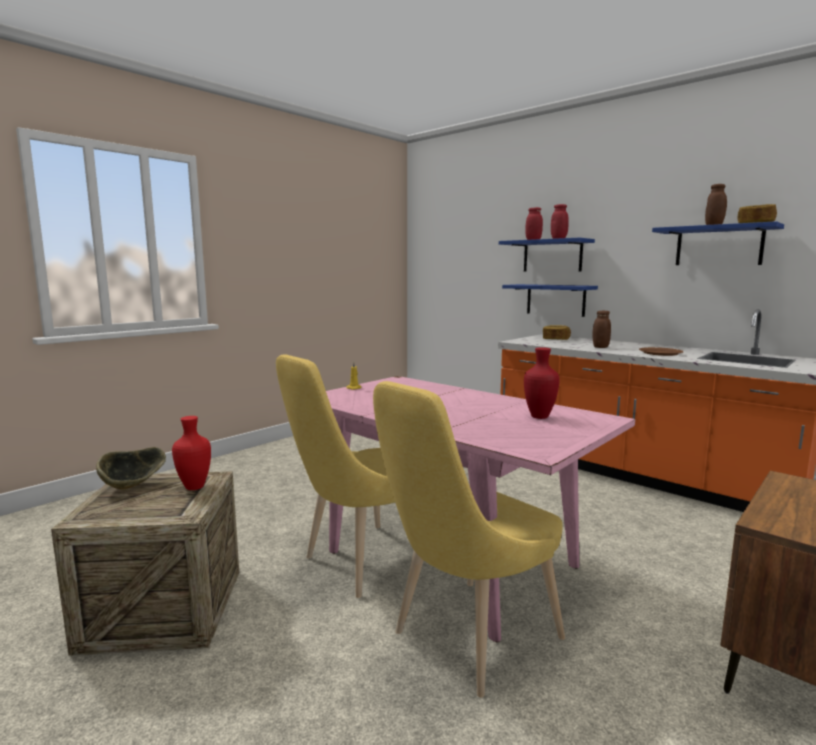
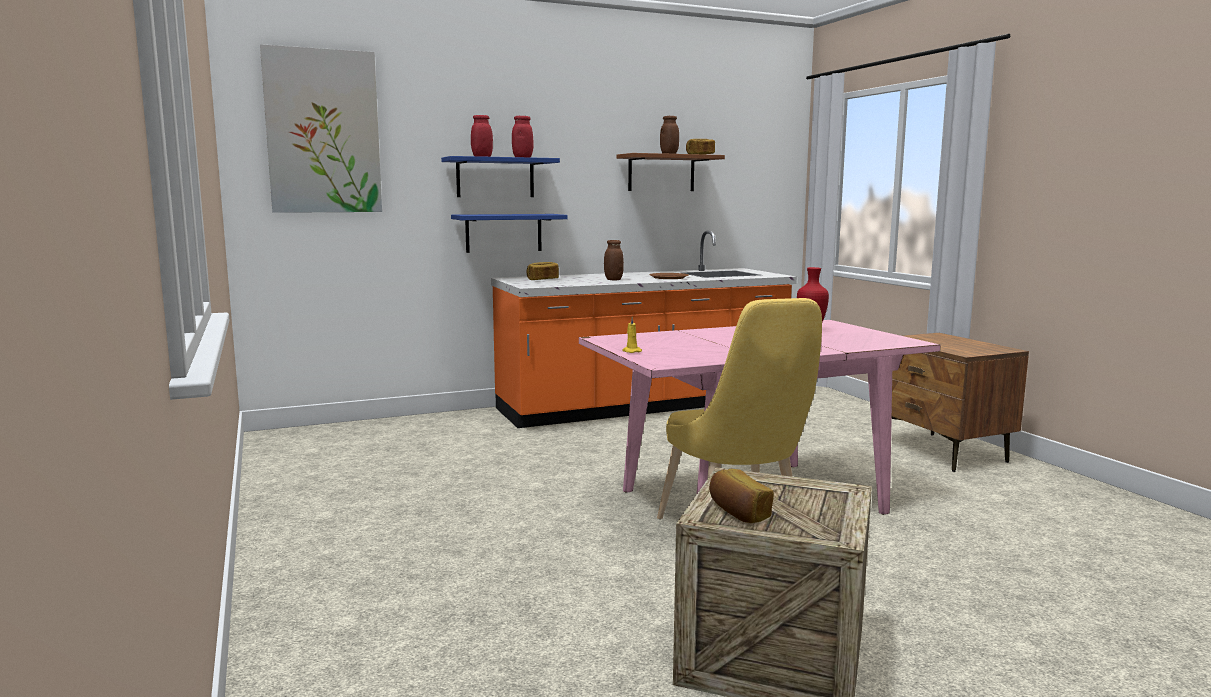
camera: 65 degrees left, 0 degrees up
(133, 486) = (738, 512): bowl -> bread
(196, 487) = (763, 483): red vase -> none
(451, 230) = (323, 132): none -> picture
(468, 639) = (883, 521): yellow chair -> none
(718, 246) = (661, 173): blue shelf -> brown shelf

